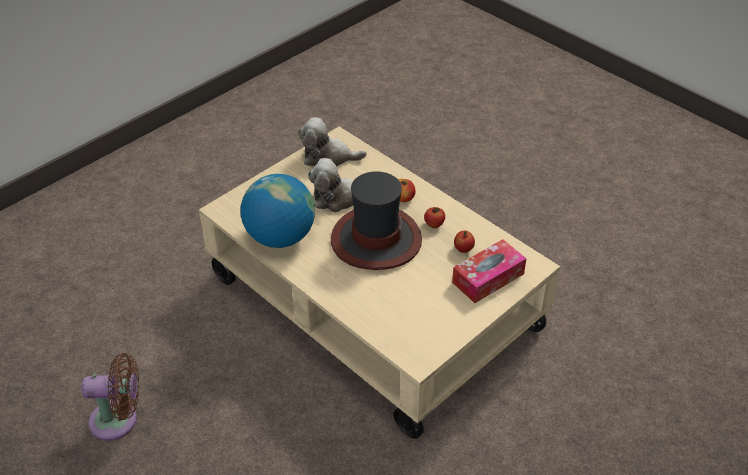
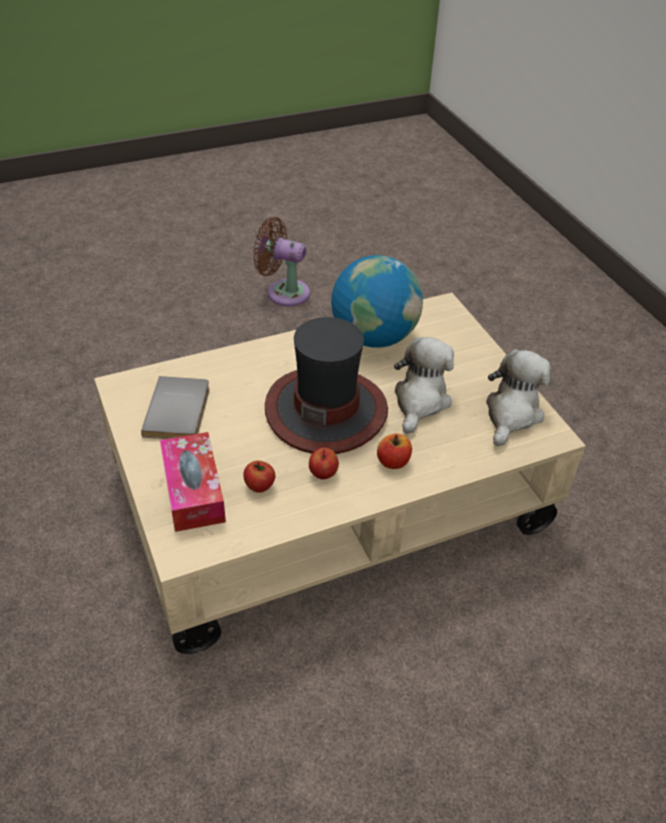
camera: 110 degrees right, 0 degrees up
(119, 420) = (284, 292): brown fan -> brown fan turned 90 degrees clockwise
(423, 314) = (180, 411): none -> grey book

